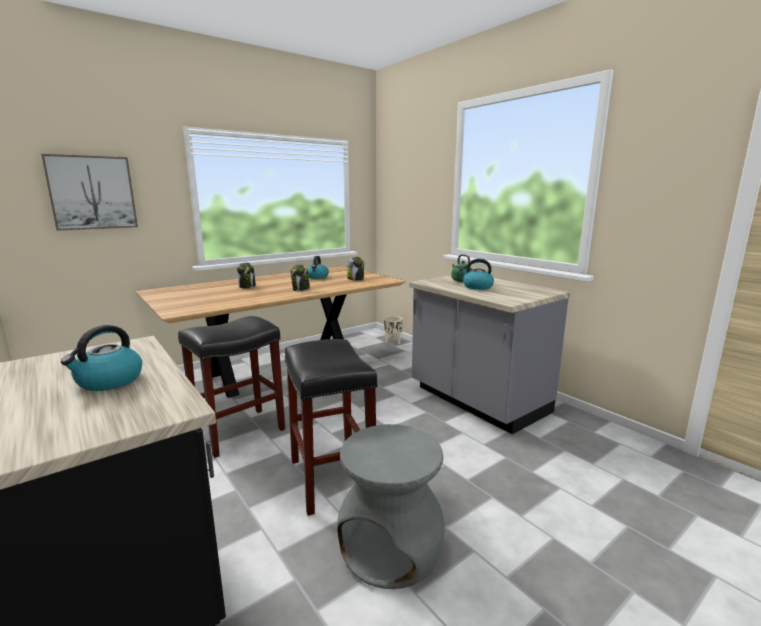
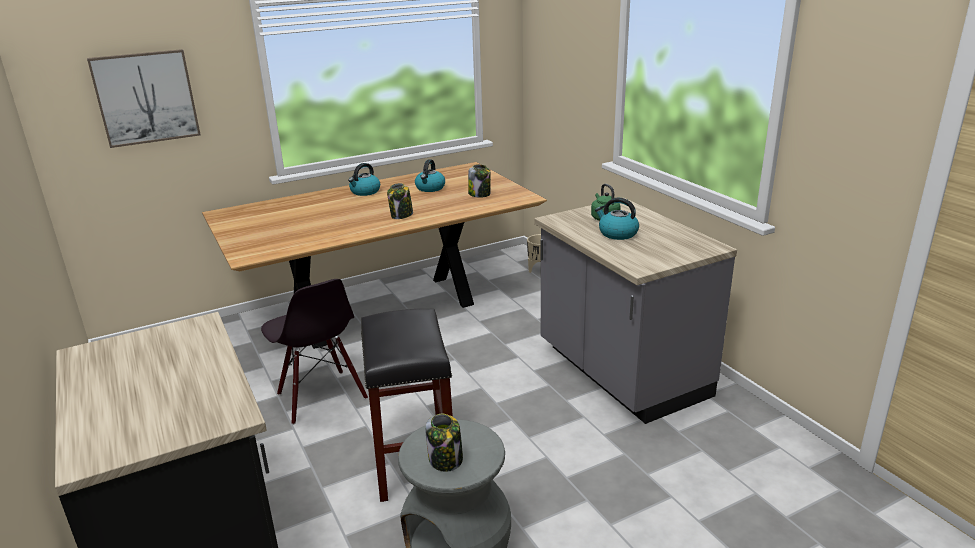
camera: 10 degrees right, 10 degrees up
(109, 381) = (177, 377): kettle -> kettle (365, 192)
(238, 432) = (321, 397): black stool -> black chair
(247, 286) = (336, 207): jar -> jar (446, 460)

